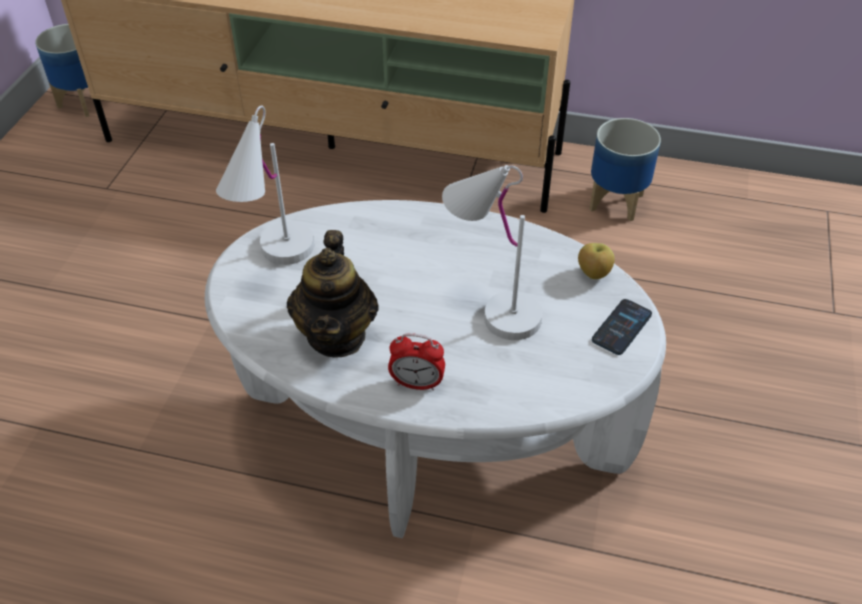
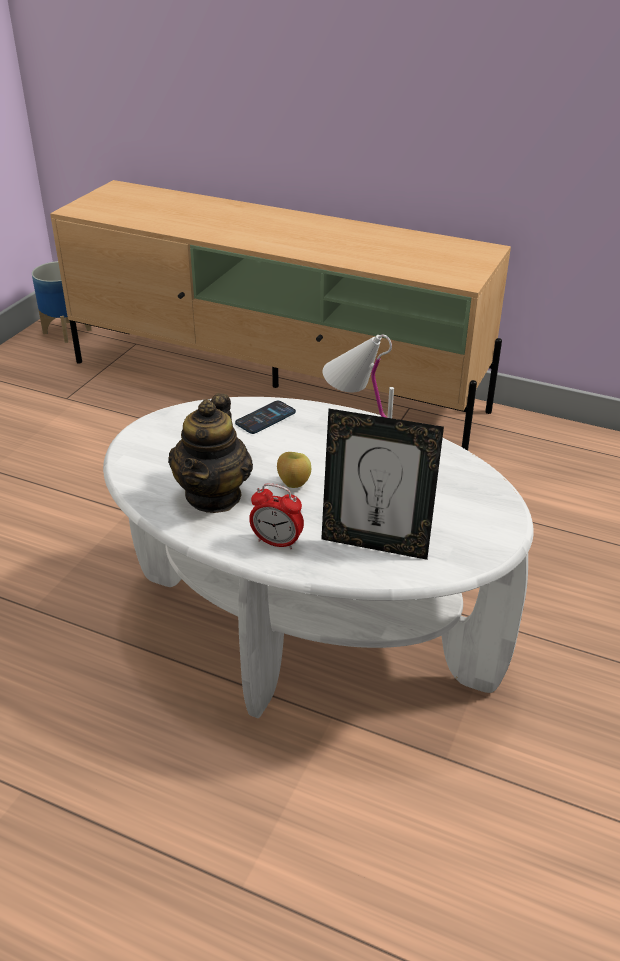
camera: 10 degrees right, 10 degrees down
(274, 262) = (175, 434): white table lamp -> none
(516, 371) = (375, 543): none -> picture frame
(593, 274) = (472, 475): apple -> apple (293, 484)
(617, 203) = (537, 458): planter -> none
(621, 327) = (489, 521): phone -> phone (265, 418)

